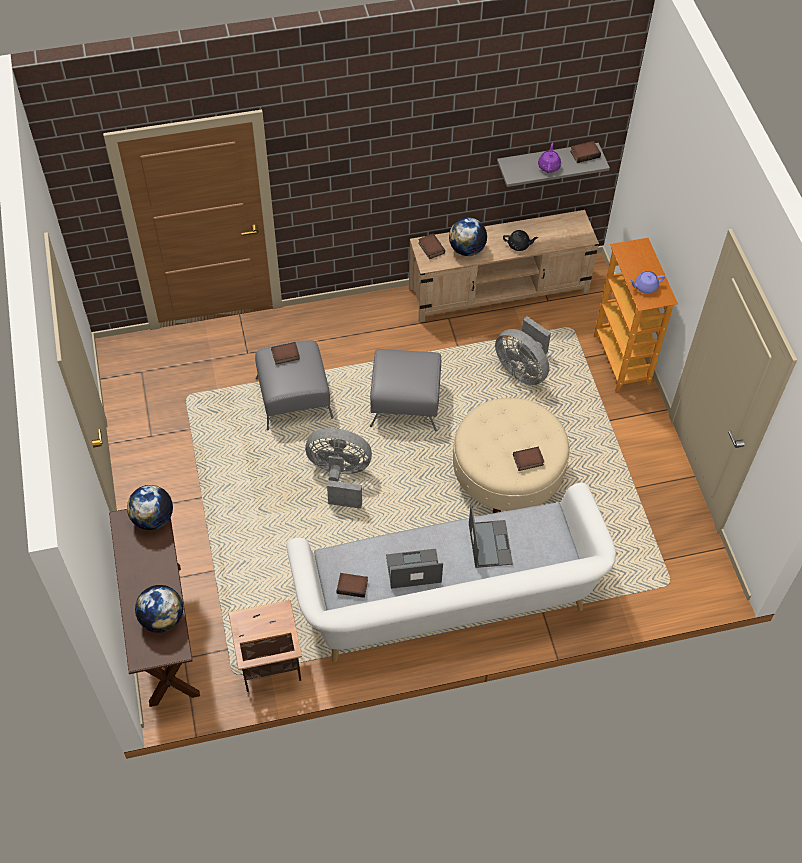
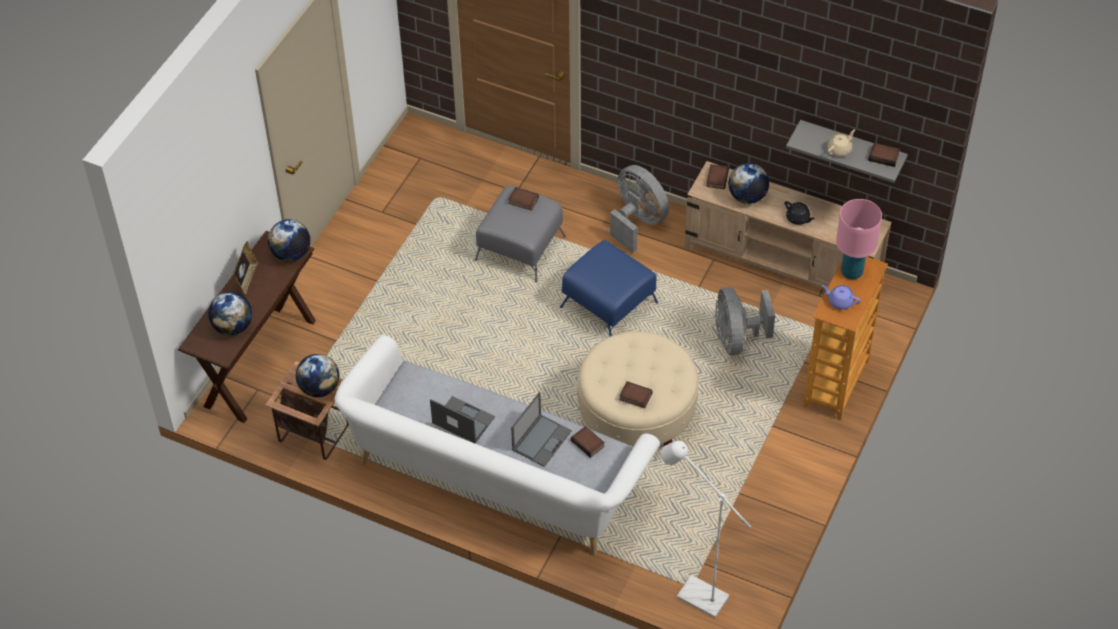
camera: 40 degrees right, 5 degrees down
(133, 566) = (247, 279): none -> picture frame
(272, 622) = (319, 388): none -> globe
(340, 477) = (498, 331): grey fan -> grey fan (637, 222)
(353, 586) = (406, 403): book -> book (588, 443)
(406, 402) = (609, 306): grey ottoman -> blue ottoman
(549, 166) = (840, 150): purple teapot -> beige teapot
(630, 259) = (852, 272): none -> pink table lamp
(678, 588) = (694, 593): none -> white floor lamp

